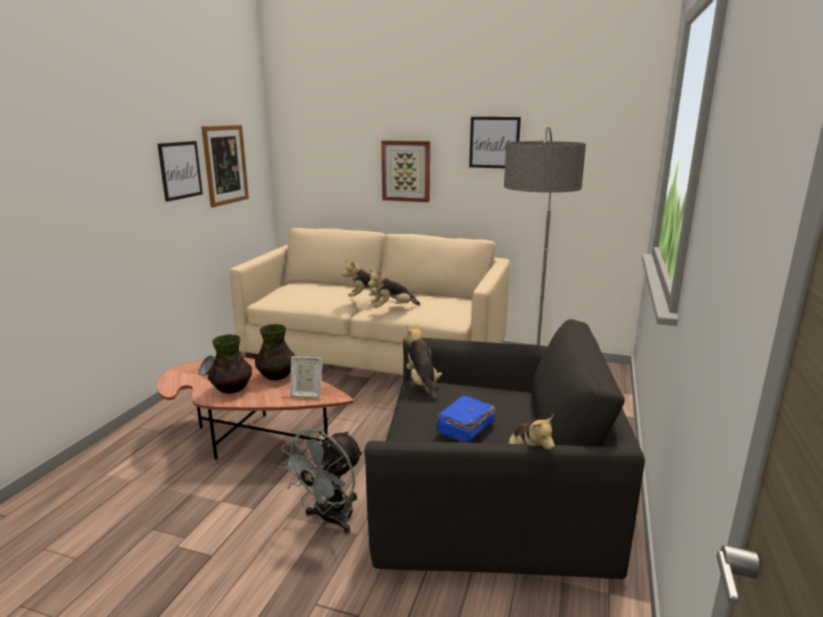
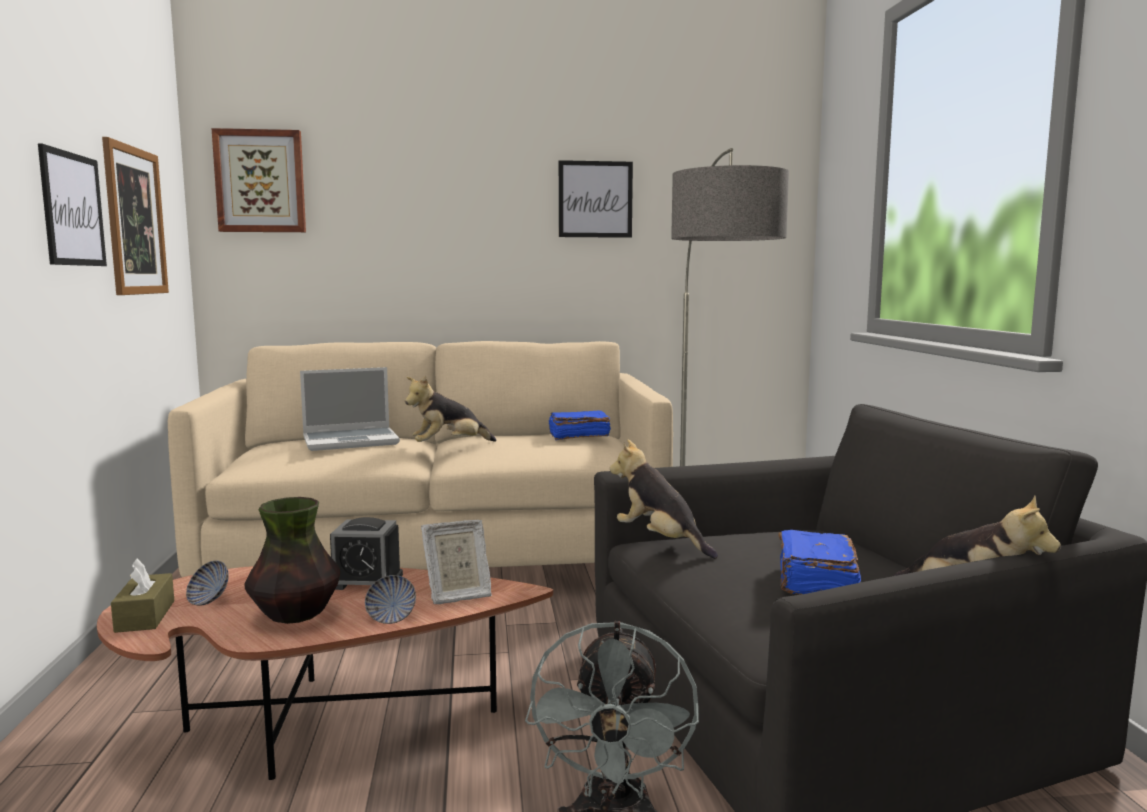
camera: 25 degrees left, 10 degrees down
(179, 376) = (145, 616): none -> brown tissue box
(267, 399) = (391, 617): none -> bowl
(277, 376) = (366, 581): vase -> alarm clock
(325, 289) = (352, 441): none -> laptop
(392, 308) = (503, 452): plush toy -> none
(406, 171) = (455, 245): picture -> picture (260, 181)
(449, 301) = (578, 436): none -> blue book

